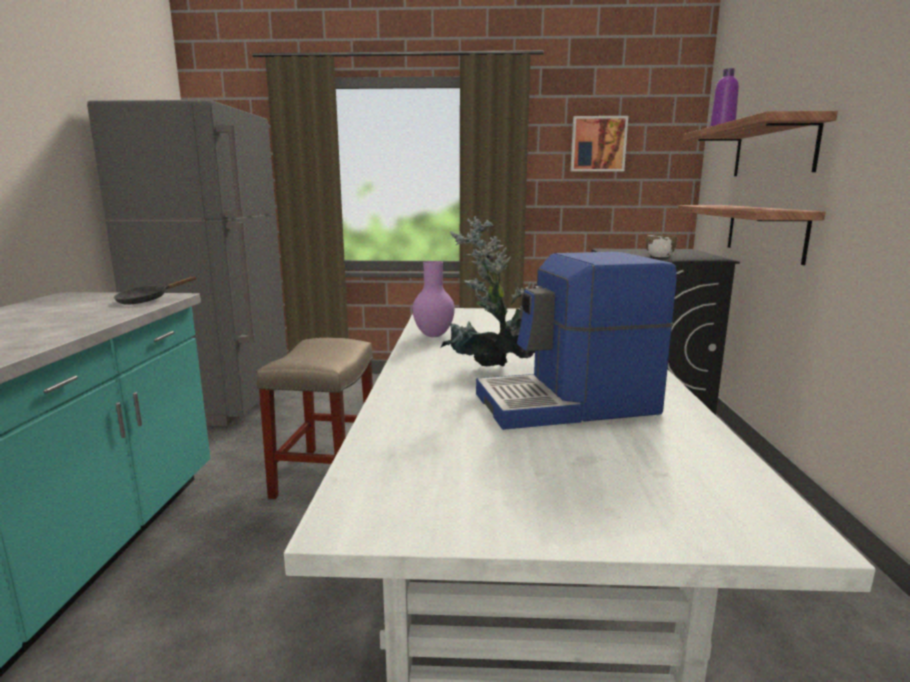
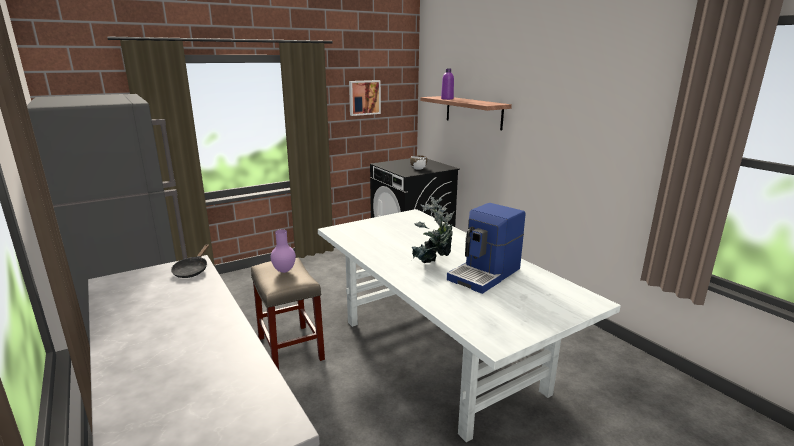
camera: 35 degrees left, 5 degrees up
(434, 336) = (368, 249): purple vase -> purple vase (284, 271)
(765, 231) = (473, 154): shelf -> none

